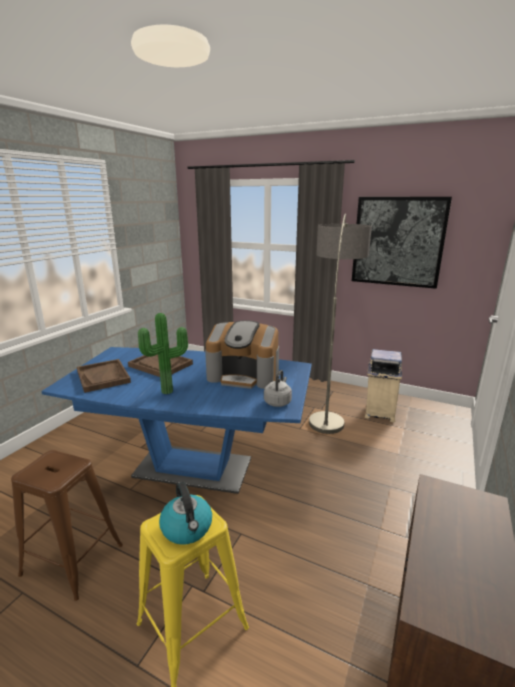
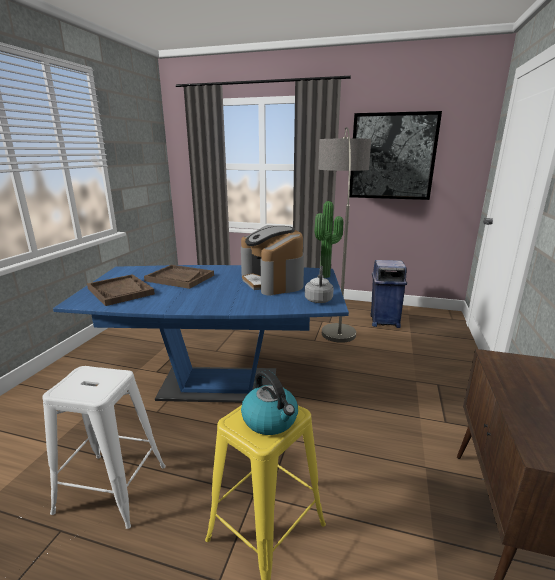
camera: 10 degrees left, 0 degrees up
(73, 560) = (112, 488): brown stool -> white stool
(168, 392) = (201, 299): potted plant -> potted plant (327, 276)
(244, 375) = (272, 281): coffee machine -> coffee machine turned 60 degrees clockwise
(379, 413) = (384, 321): beige trash can -> blue trash can

